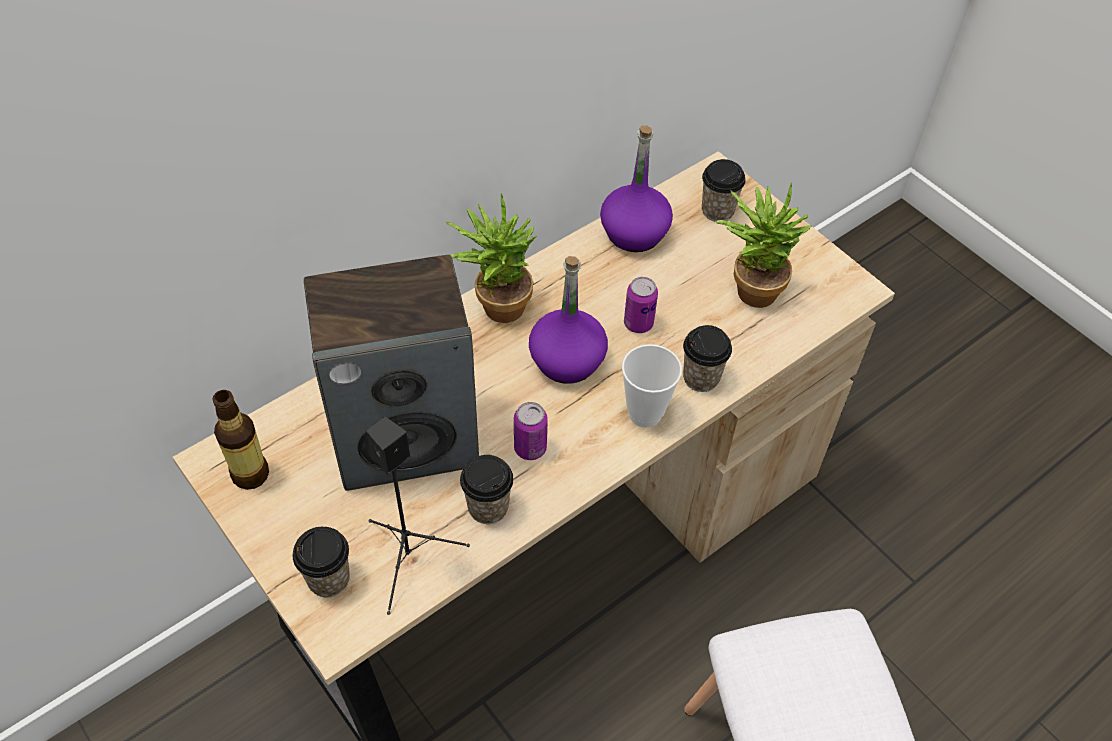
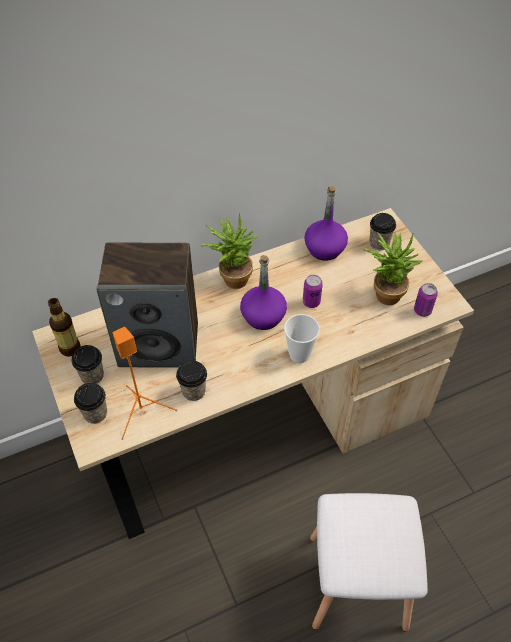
camera: 15 degrees right, 0 degrees up
(410, 558) = (142, 411): black speaker -> orange speaker
(530, 448) = (227, 362): can -> can (422, 310)
(701, 377) = (339, 340): cup -> cup (92, 376)

